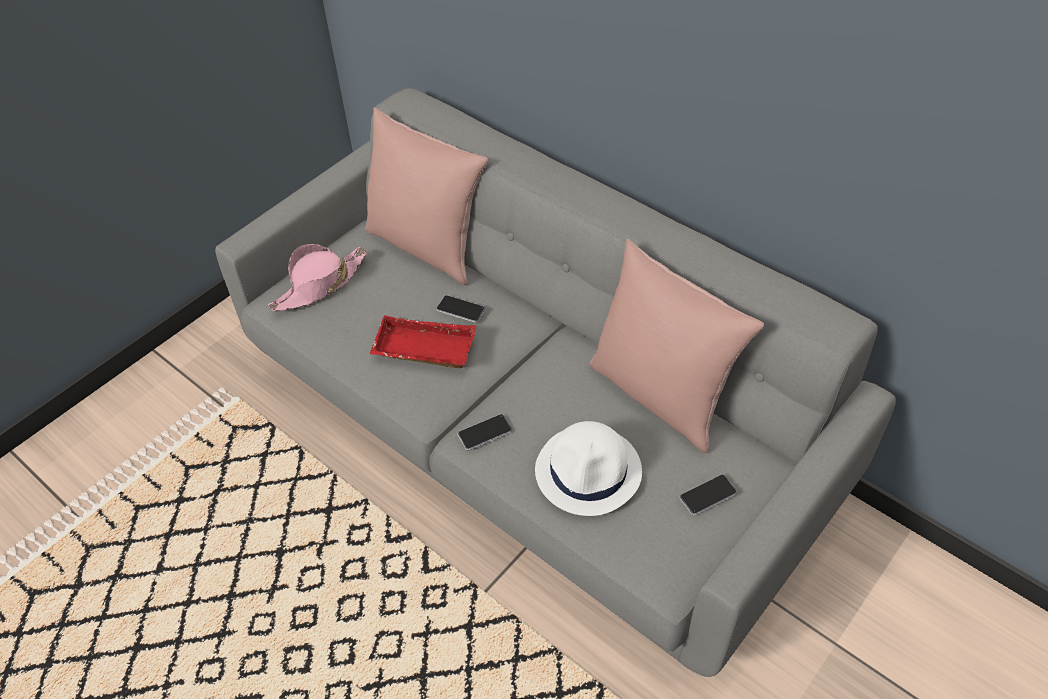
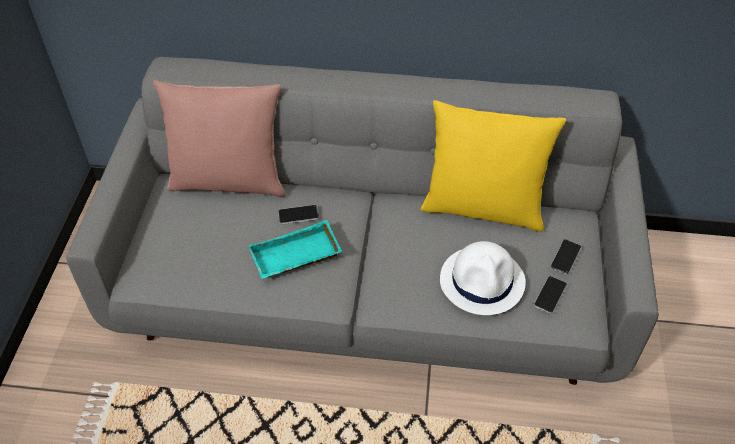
camera: 35 degrees left, 0 degrees up
(320, 285) = (168, 248): pink hat -> none
(422, 350) = (295, 257): red tray -> turquoise tray
(485, 433) = (389, 293): phone -> phone (550, 295)
(660, 394) = (483, 208): pink pillow -> yellow pillow

